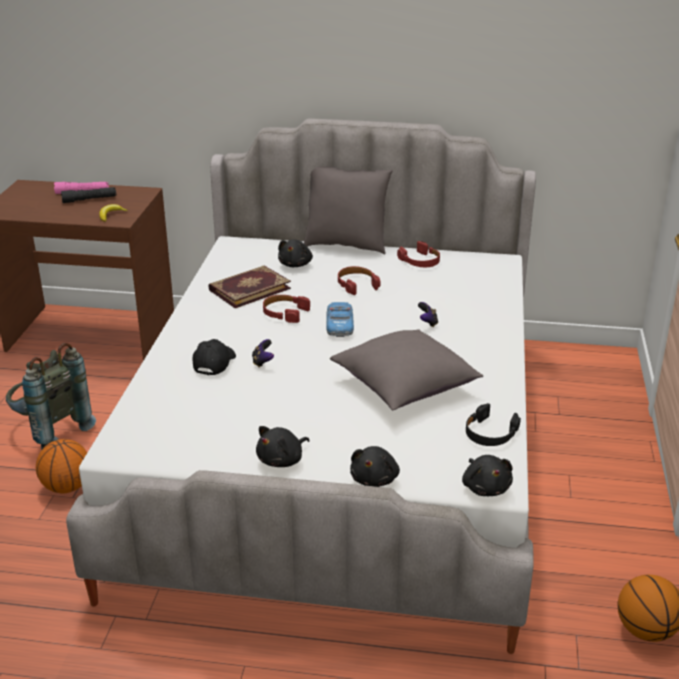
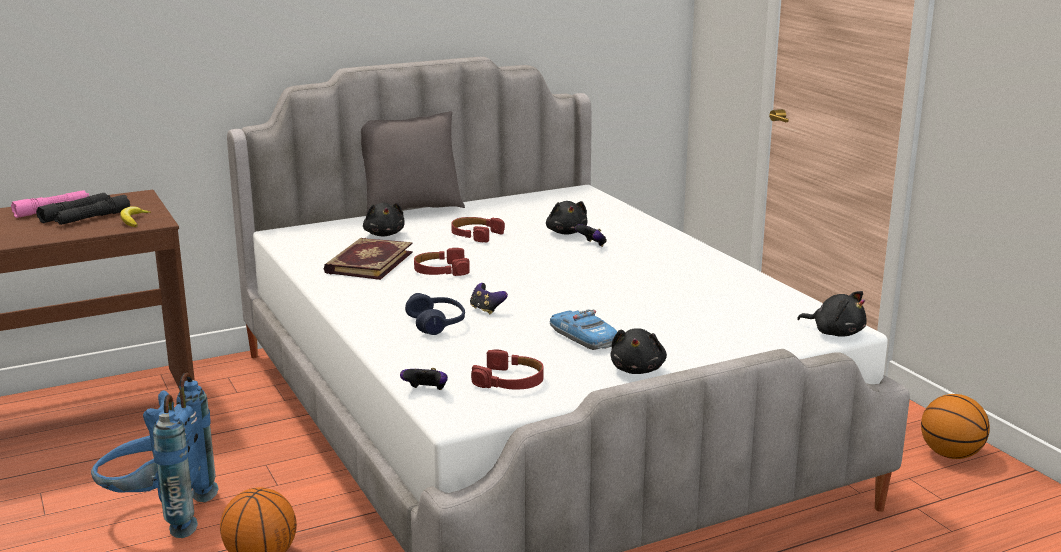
camera: 35 degrees left, 10 degrees down
(50, 430) = (159, 516): grey backpack -> blue backpack
(93, 206) = (93, 218): none -> black flashlight
(126, 422) = (426, 391): none -> game controller
(214, 363) = (437, 324): black cap -> blue headphones
(339, 324) = (512, 265): toy car -> toy car (582, 338)
(375, 479) = (741, 355): black plush toy -> black plush toy (566, 232)
(405, 387) = (653, 291): grey pillow -> none
(420, 261) = (506, 206): red headphones -> red headphones (510, 381)
(490, 433) = (776, 299): black headphones -> none

